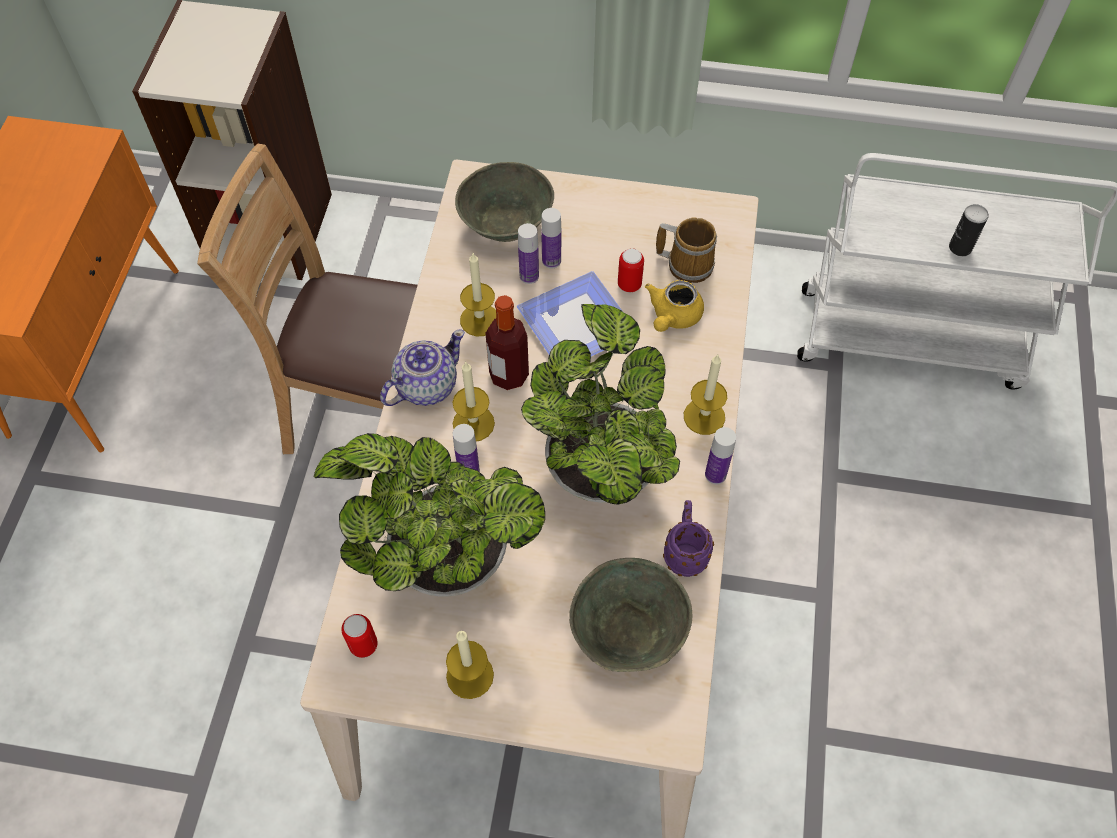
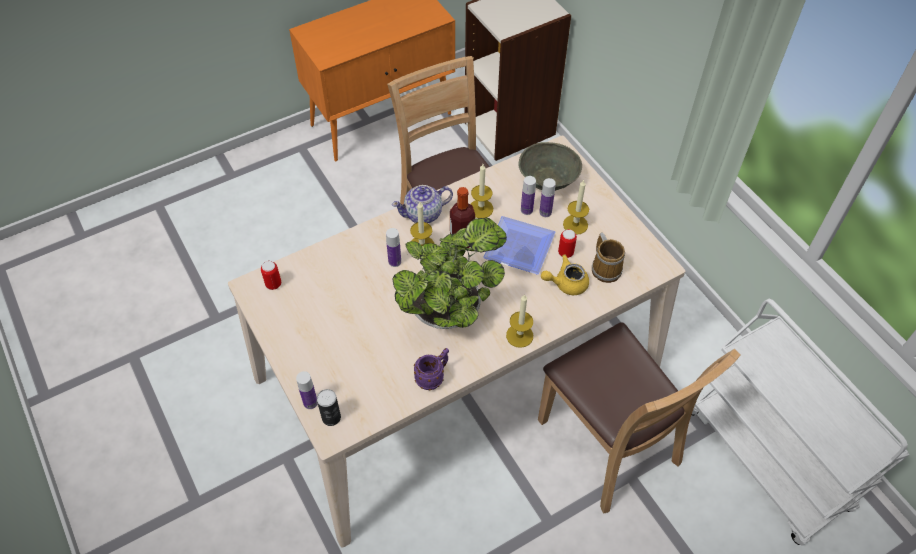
camera: 50 degrees right, 5 degrees down
(425, 386) = (424, 214): teapot -> teapot turned 150 degrees clockwise
(441, 556) = (341, 281): potted plant -> none
(470, 675) = (292, 333): candle -> candle (575, 224)
(629, 631) = (369, 382): grey bowl -> none
(715, 474) = (490, 362): bottle -> bottle (310, 402)
(778, 464) = (608, 444): none -> brown chair
(960, 247) = (792, 404): can -> can (331, 417)

